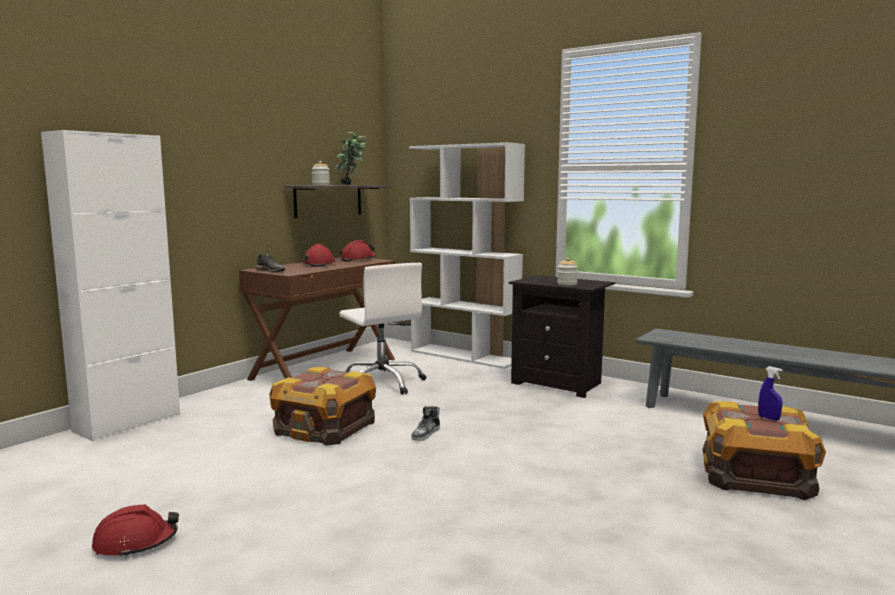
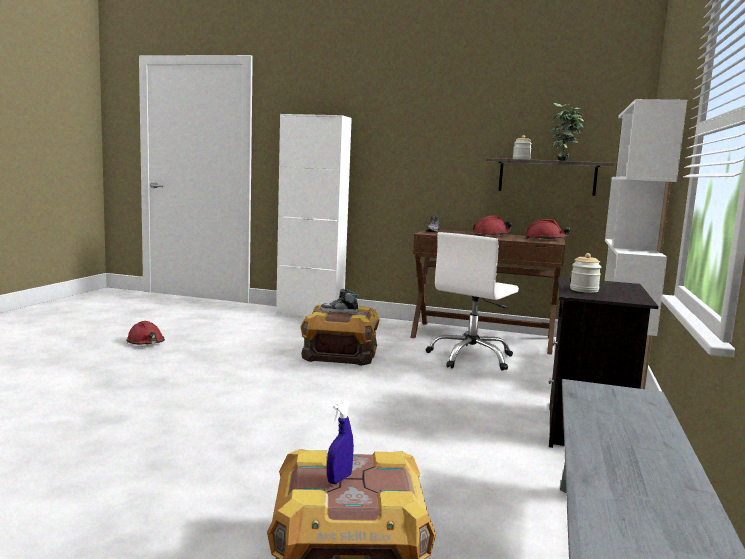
camera: 70 degrees right, 0 degrees up
(426, 434) = (353, 384): shoe -> shoe (339, 311)

